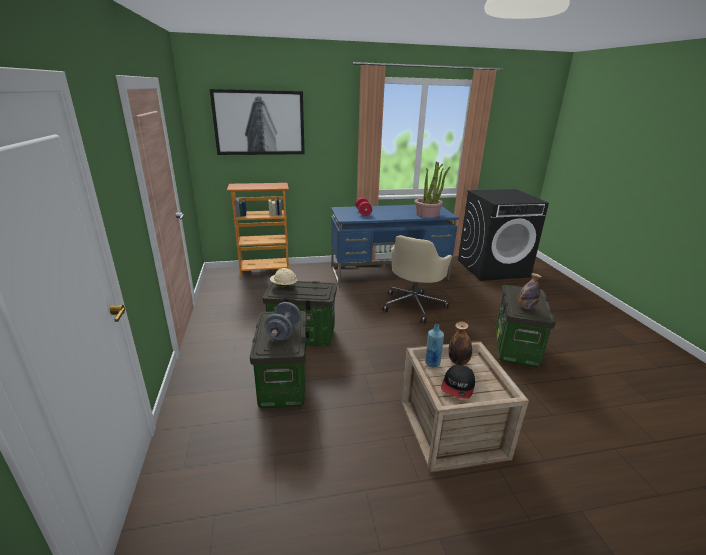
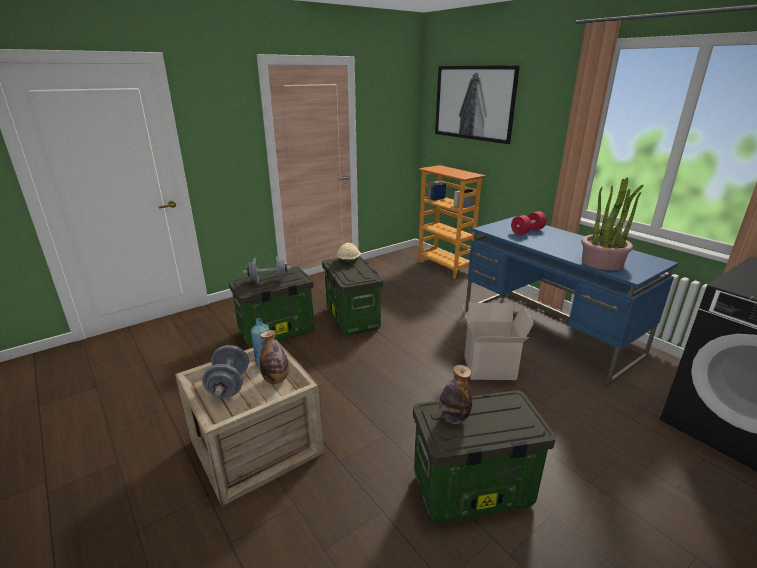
camera: 65 degrees right, 0 degrees up
(414, 305) = (489, 369): beige office chair -> cardboard box
(458, 386) = (229, 385): cap -> grey dumbbell

